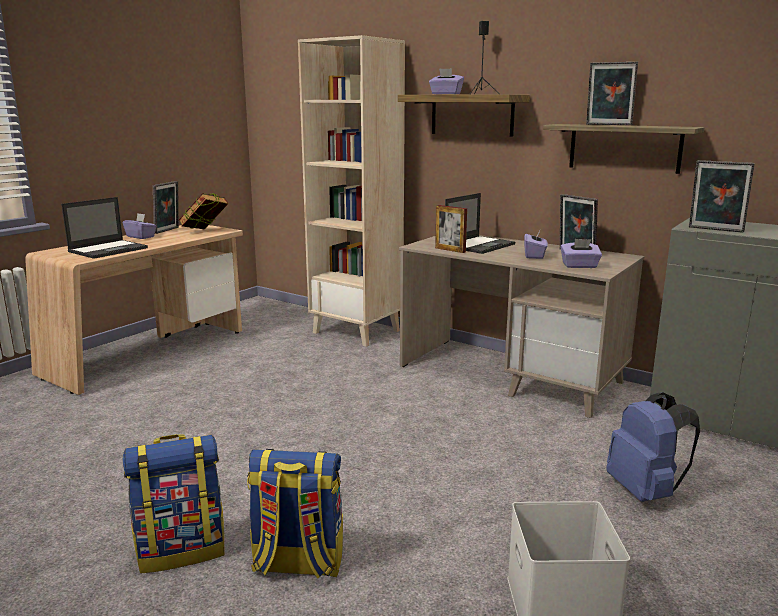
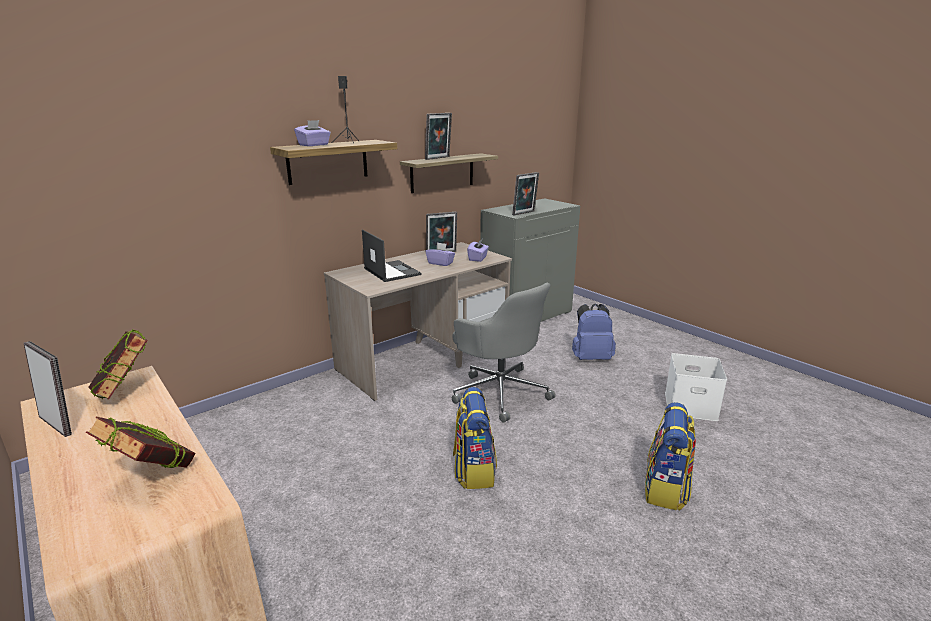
camera: 75 degrees left, 5 degrees up
(109, 249) = (153, 477): laptop -> book
(141, 237) = (78, 449): purple tissue box -> none
(182, 549) = (655, 550): backpack -> backpack (473, 470)
(357, 331) = (263, 411): beige bookcase -> none
(450, 250) = (399, 281): picture frame -> none
(469, 427) = (500, 392): none -> grey office chair

